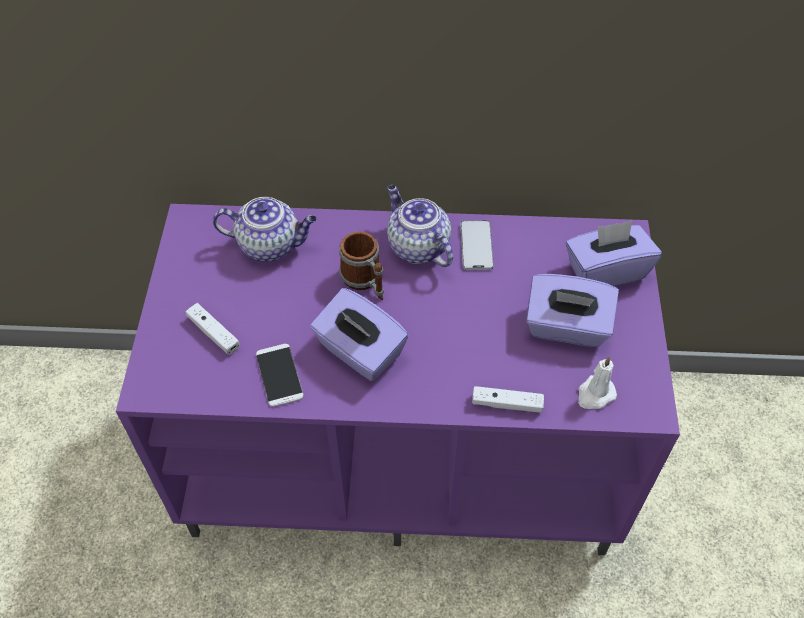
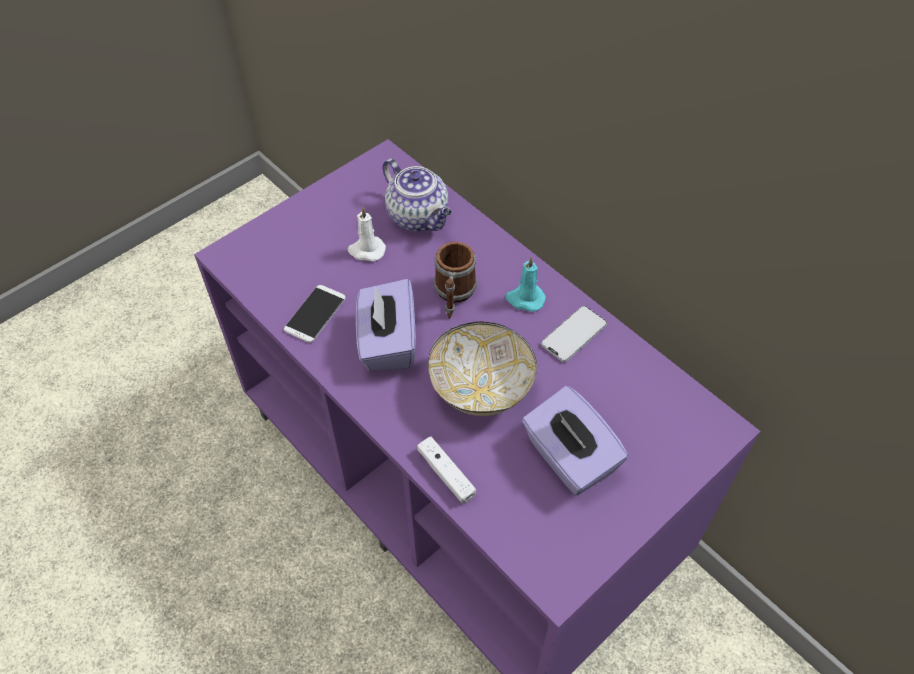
camera: 45 degrees right, 0 degrees up
(213, 333) = (309, 250): white game controller -> none
(417, 247) = (524, 299): teapot -> turquoise candle
(460, 329) = (480, 388): none -> bowl
(595, 394) = (525, 530): white candle -> white candle (366, 250)
(606, 271) = (663, 441): purple tissue box -> none

